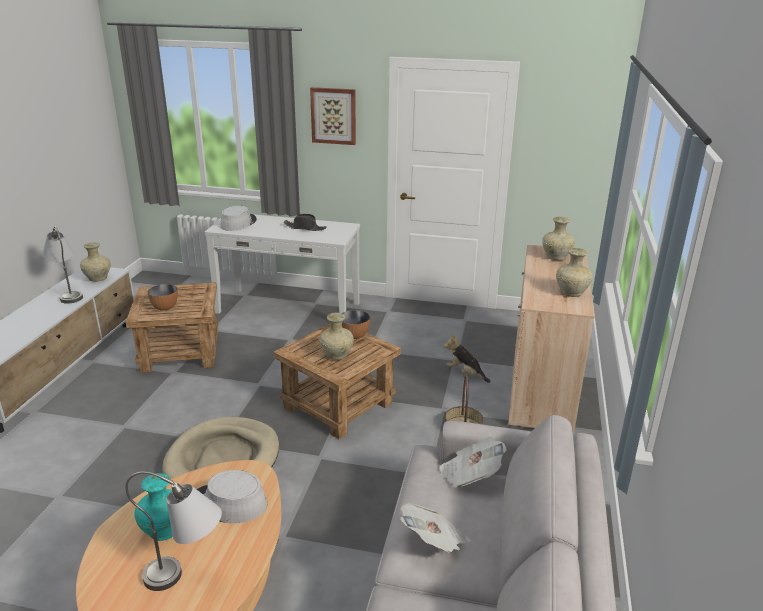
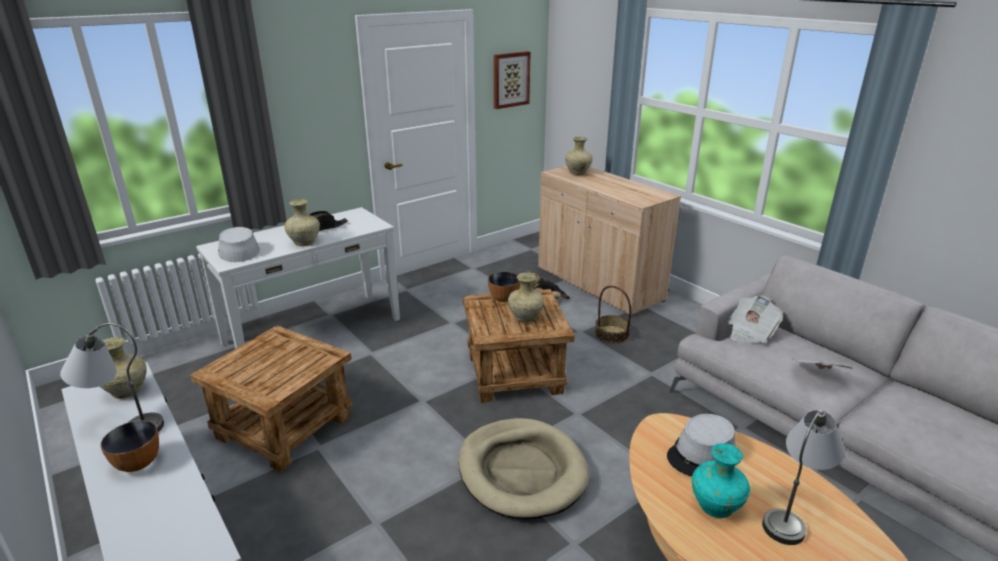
camera: 50 degrees left, 0 degrees up
(165, 308) = (280, 373): bowl -> bowl (138, 463)
(333, 116) = (302, 92): picture -> picture (510, 79)
(572, 293) = (640, 189): beige vase -> beige vase (305, 243)

